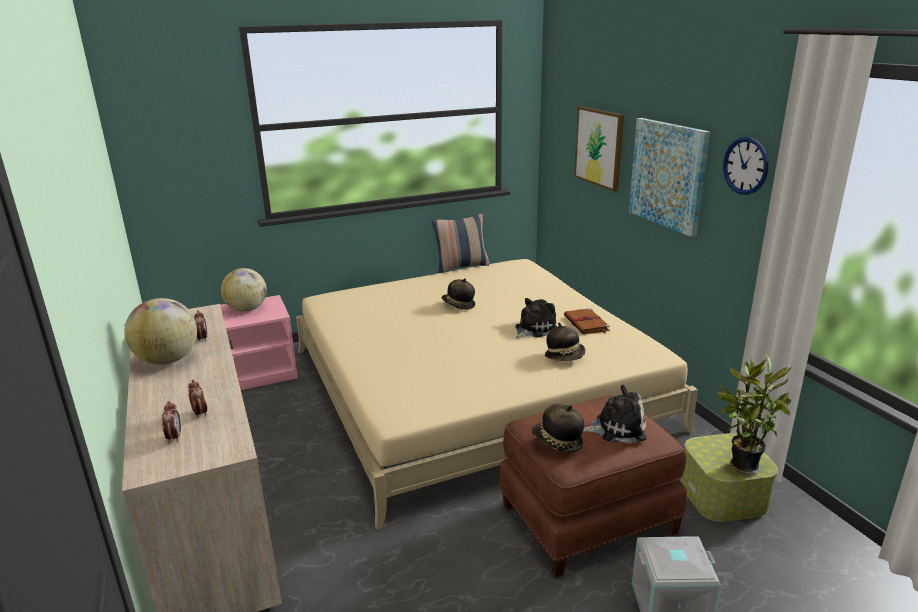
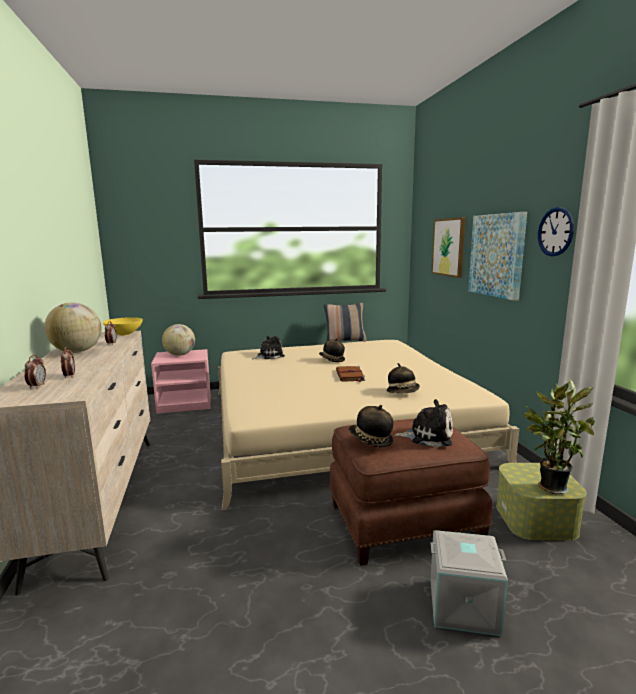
camera: 10 degrees right, 10 degrees down
(204, 314) = (124, 334): none -> yellow bowl
(534, 329) = (384, 376): plush toy -> plush toy (269, 356)
(586, 323) = (429, 375): brown book -> brown book (350, 375)

